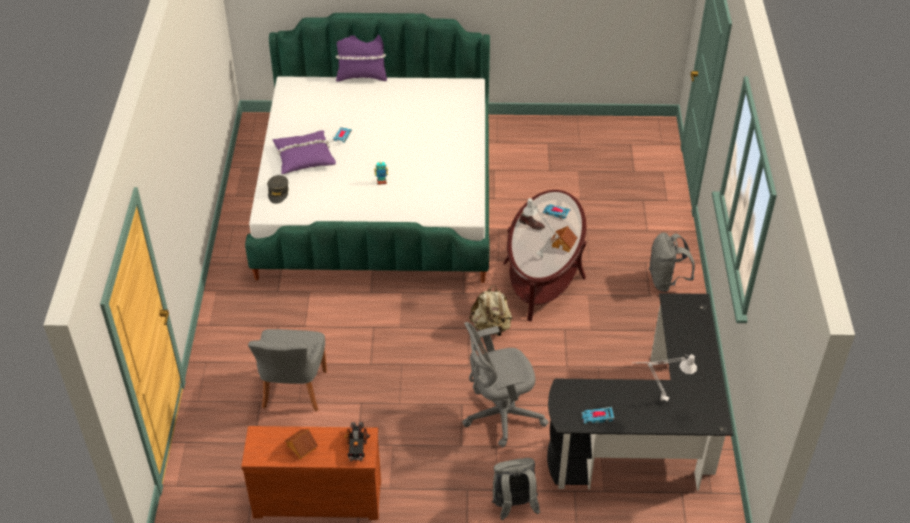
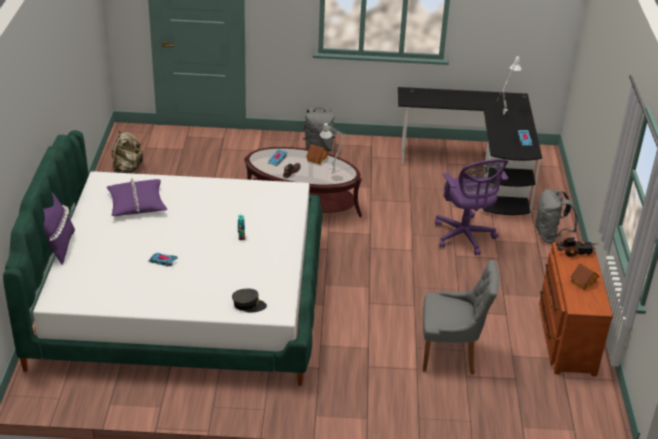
camera: 90 degrees left, 10 degrees down
(304, 157) = (192, 287): purple pillow -> purple pillow (137, 203)
(491, 327) = (368, 236): beige backpack -> beige backpack (127, 168)
(499, 415) = (465, 237): grey office chair -> purple office chair

